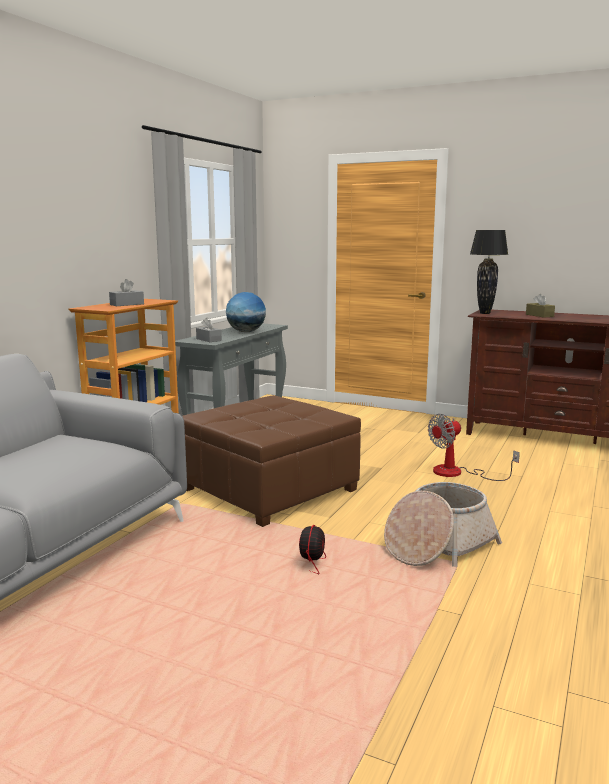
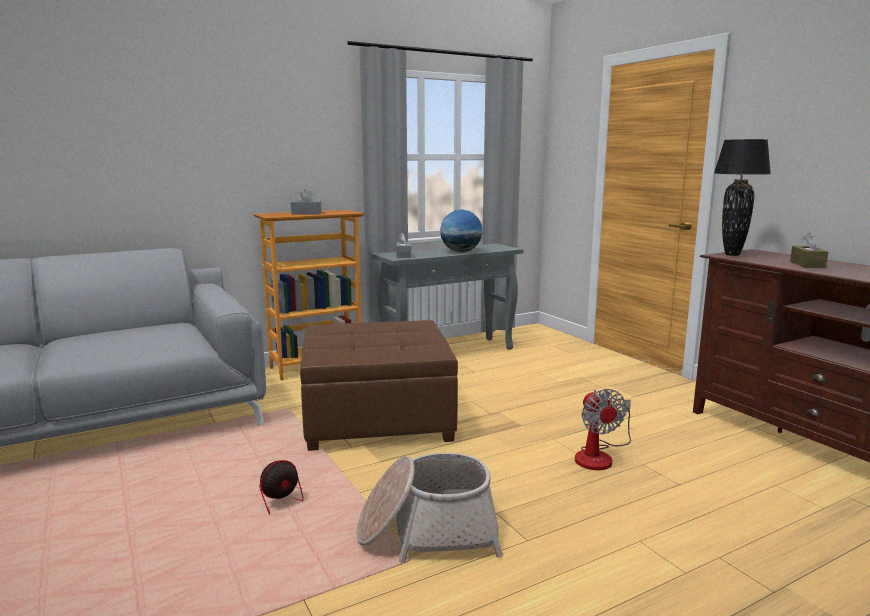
camera: 35 degrees right, 0 degrees up
(458, 473) = (599, 456): fan -> fan turned 105 degrees counterclockwise

